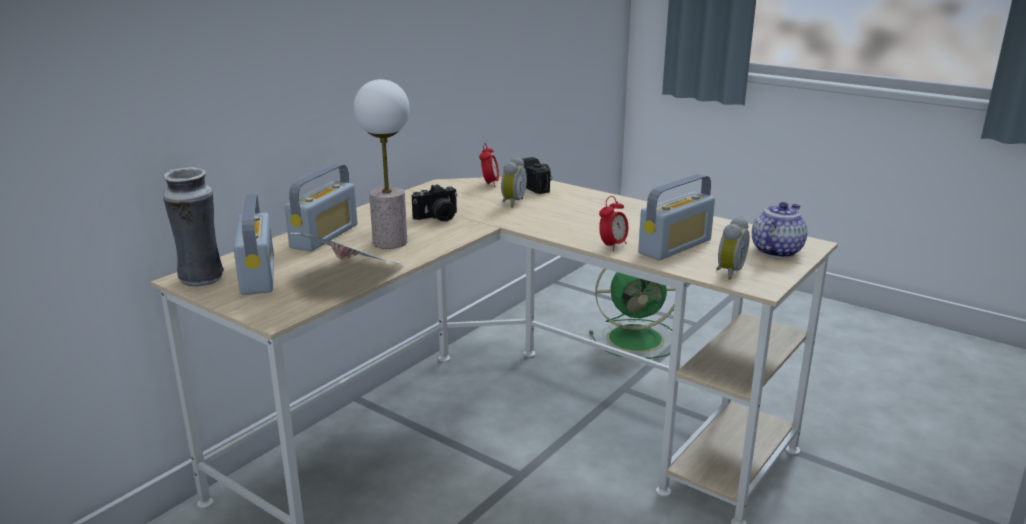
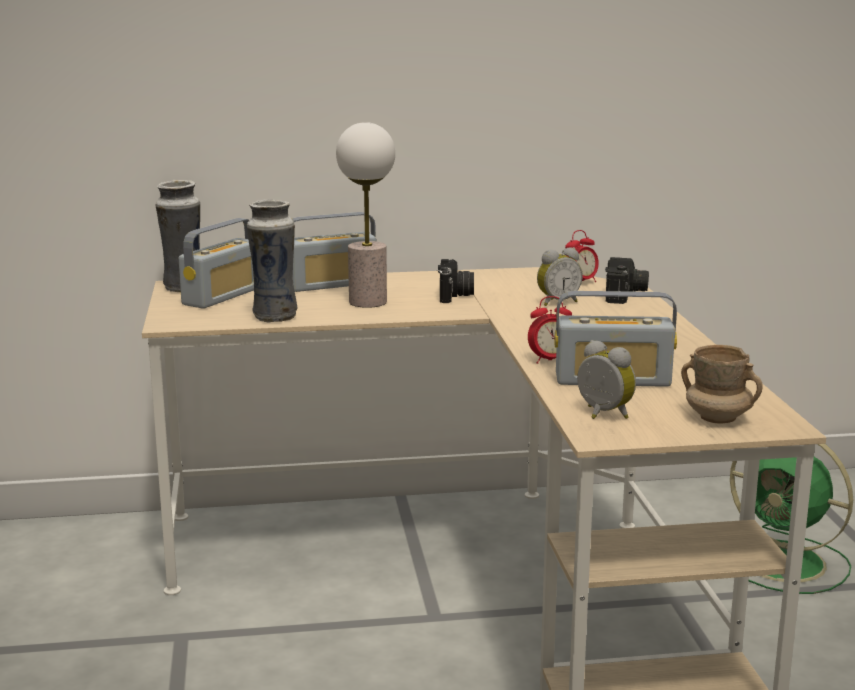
camera: 45 degrees right, 5 degrees down
(350, 278) = (274, 316): newspaper -> vase
(438, 218) = (455, 296): camera -> camera turned 105 degrees counterclockwise
(728, 272) = (602, 415): alarm clock -> alarm clock turned 120 degrees counterclockwise
(776, 251) = (718, 418): teapot -> beige mug

